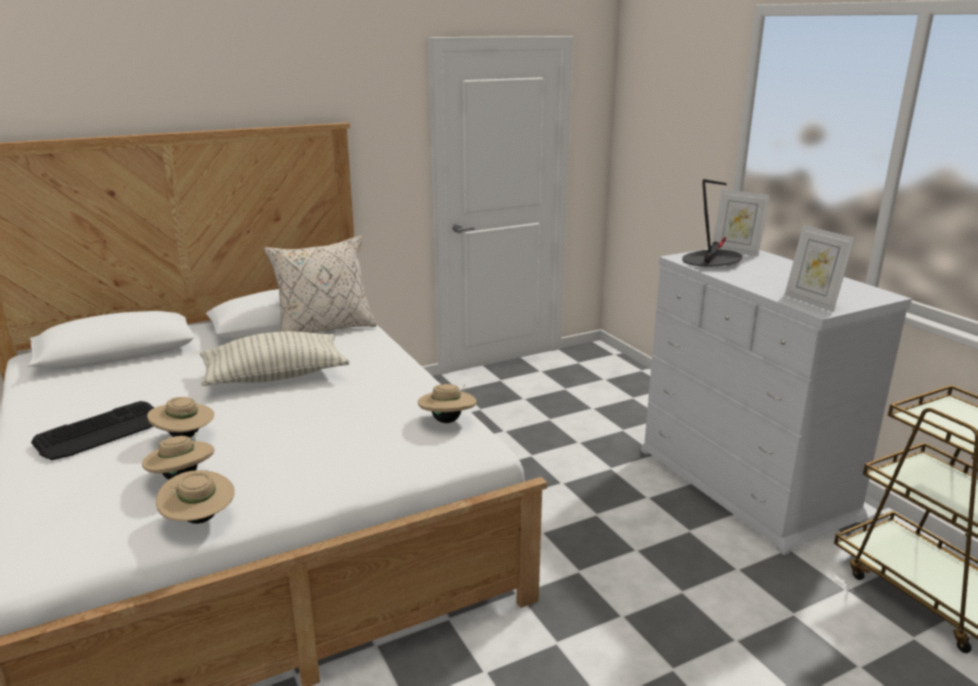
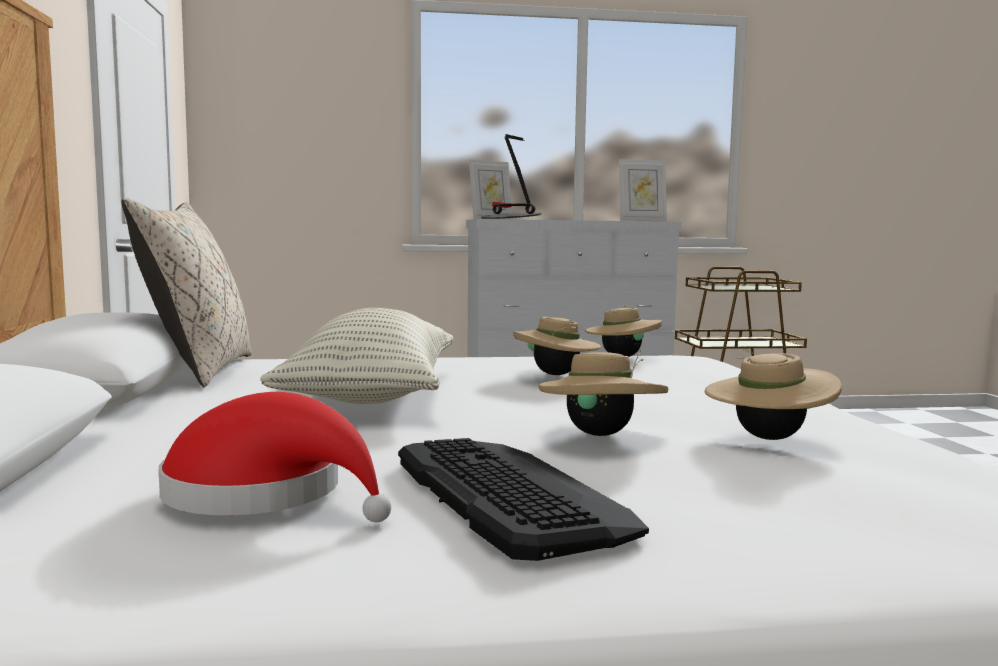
camera: 70 degrees left, 15 degrees down
(109, 395) = (266, 495): none -> red hat
(199, 519) = (895, 438): beige hat -> beige hat (556, 375)

